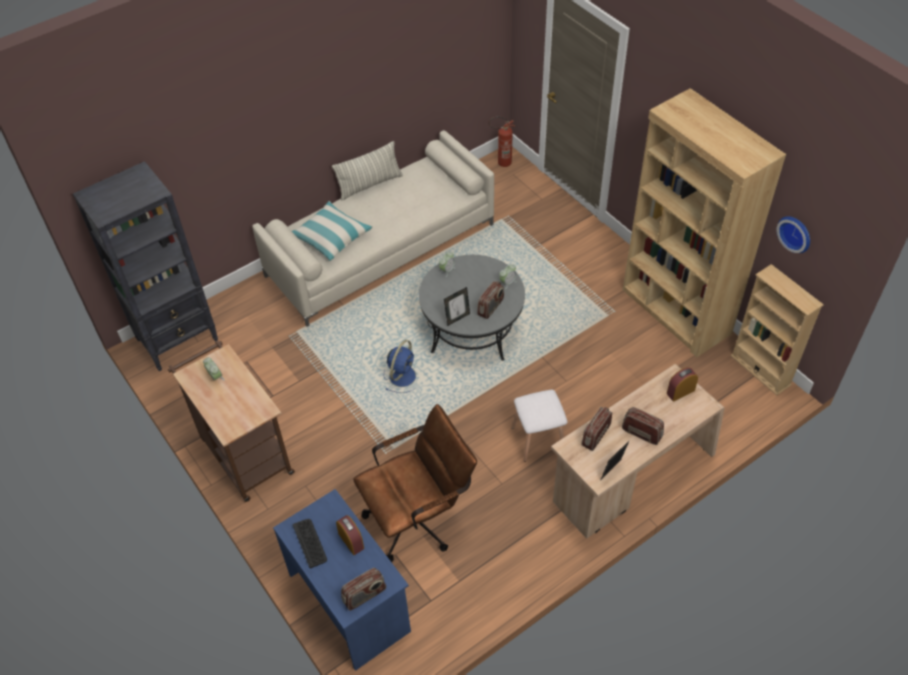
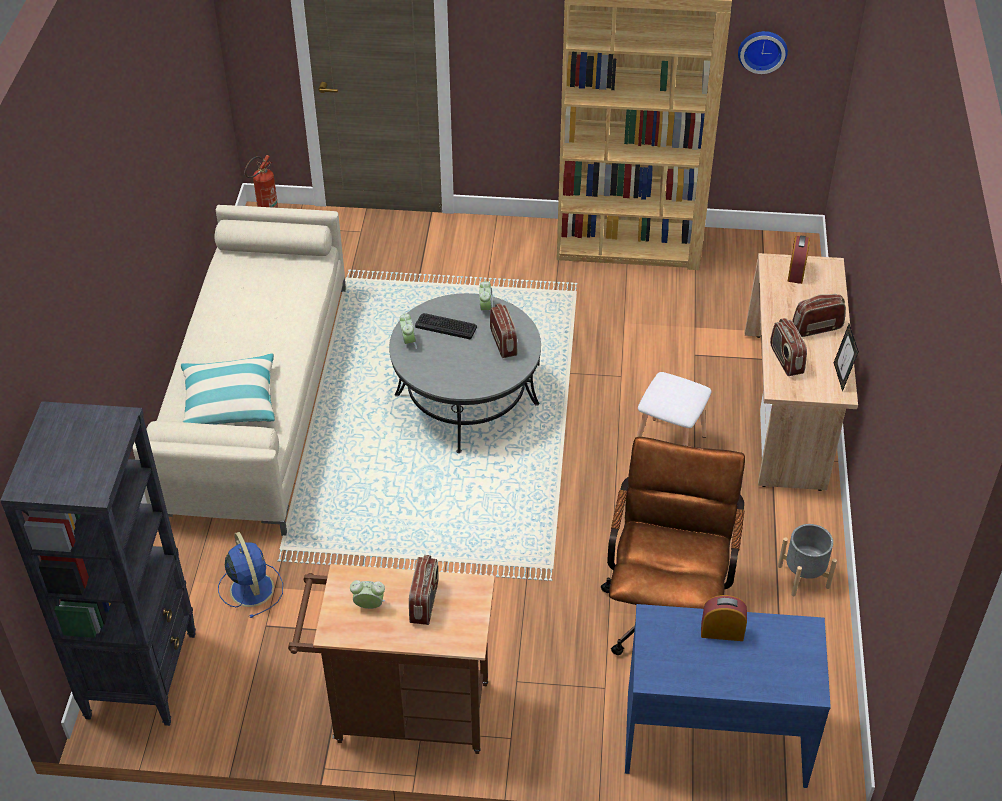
camera: 50 degrees left, 5 degrees down
(310, 543) = (689, 670): keyboard -> keyboard (446, 326)
(364, 595) = (804, 662): radio -> radio (425, 602)
(369, 185) = (195, 320): pillow -> none
(403, 375) = (461, 496): blue fan -> blue fan (251, 587)
(457, 318) = (486, 377): picture frame -> none
(507, 570) = (803, 576): none -> grey planter
(760, 370) = (762, 242): beige bookcase -> none

